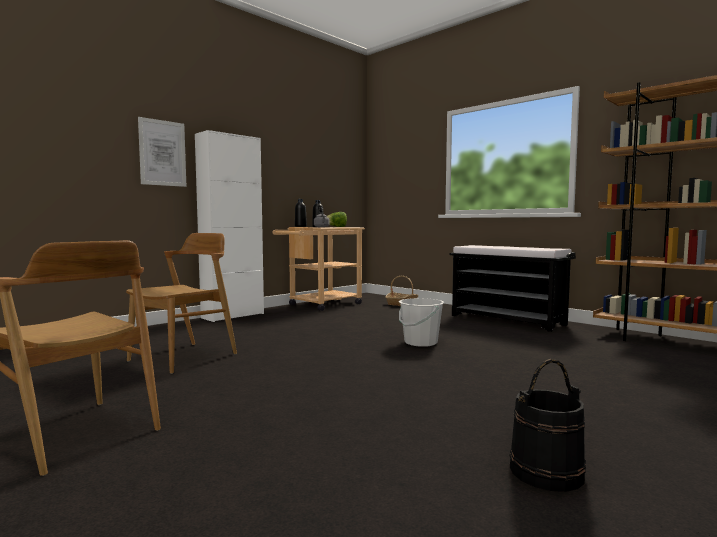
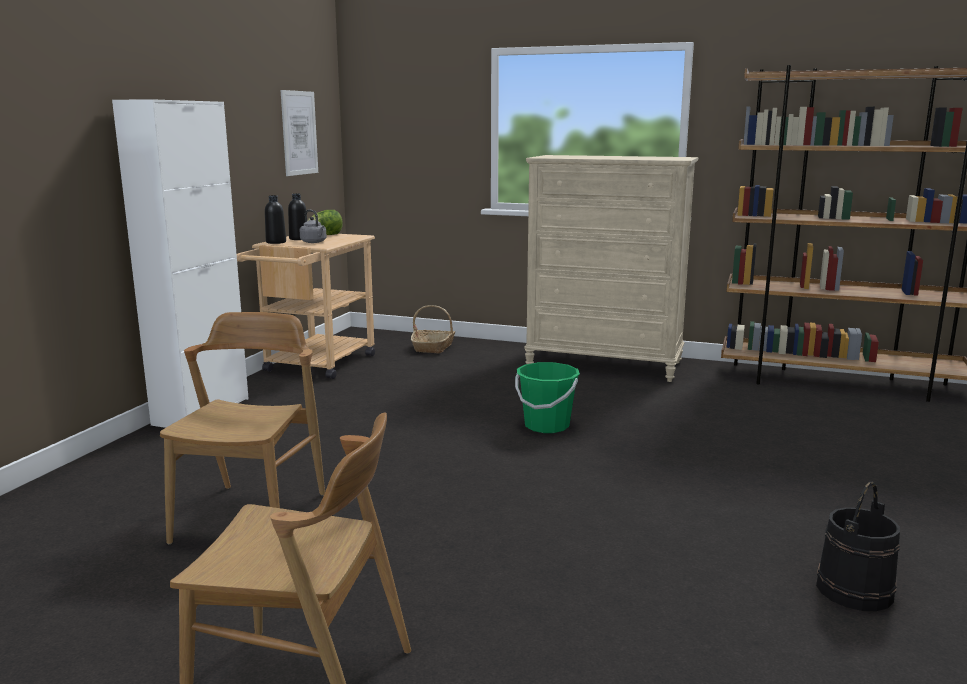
camera: 25 degrees left, 10 degrees up
(162, 153) = (66, 143): picture -> picture (299, 133)
(420, 342) = (546, 425): white bucket -> green bucket
(508, 320) = (604, 364): black bench -> beige dresser

